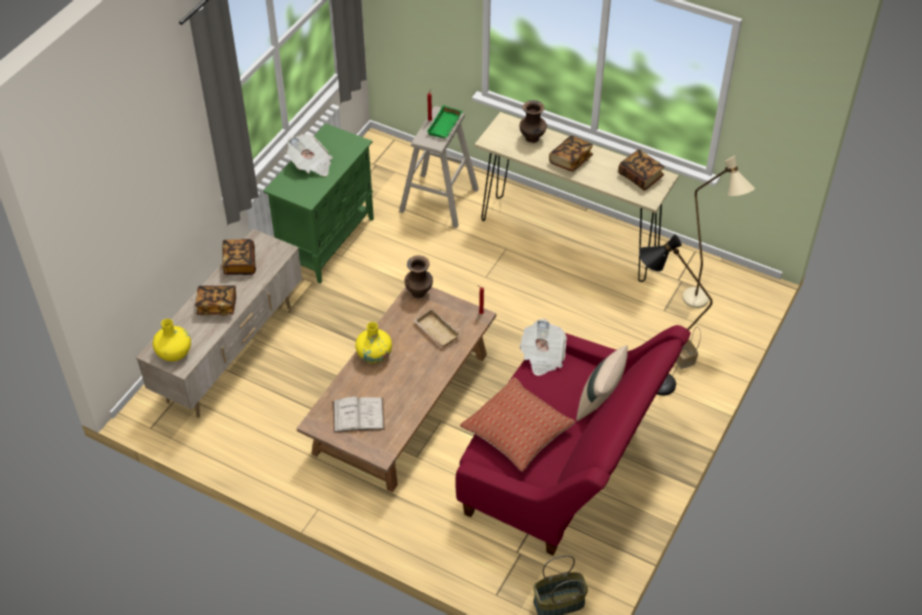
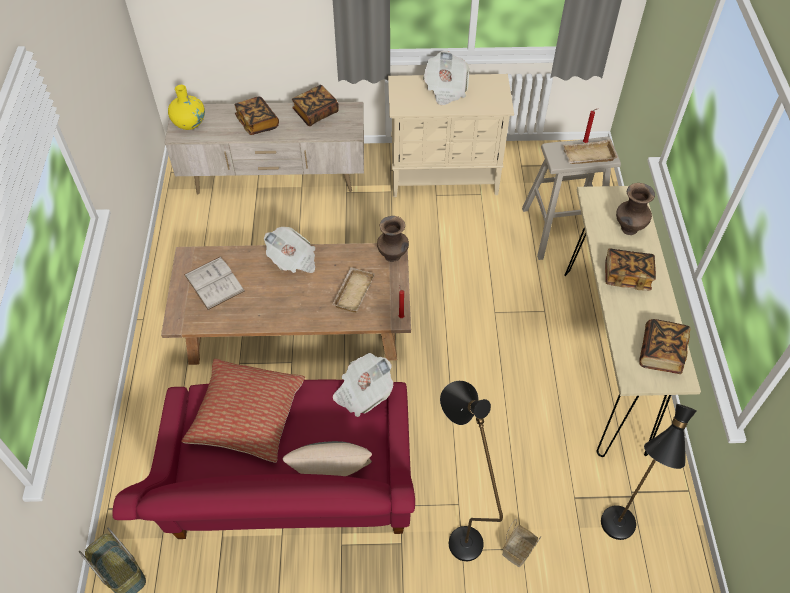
camera: 60 degrees right, 5 degrees up
(327, 241) = (445, 178): green cabinet -> beige cabinet
(374, 355) = (293, 260): yellow vase -> newspaper
(445, 126) = (588, 157): green tray -> beige tray
(701, 304) = (613, 534): beige floor lamp -> black floor lamp

